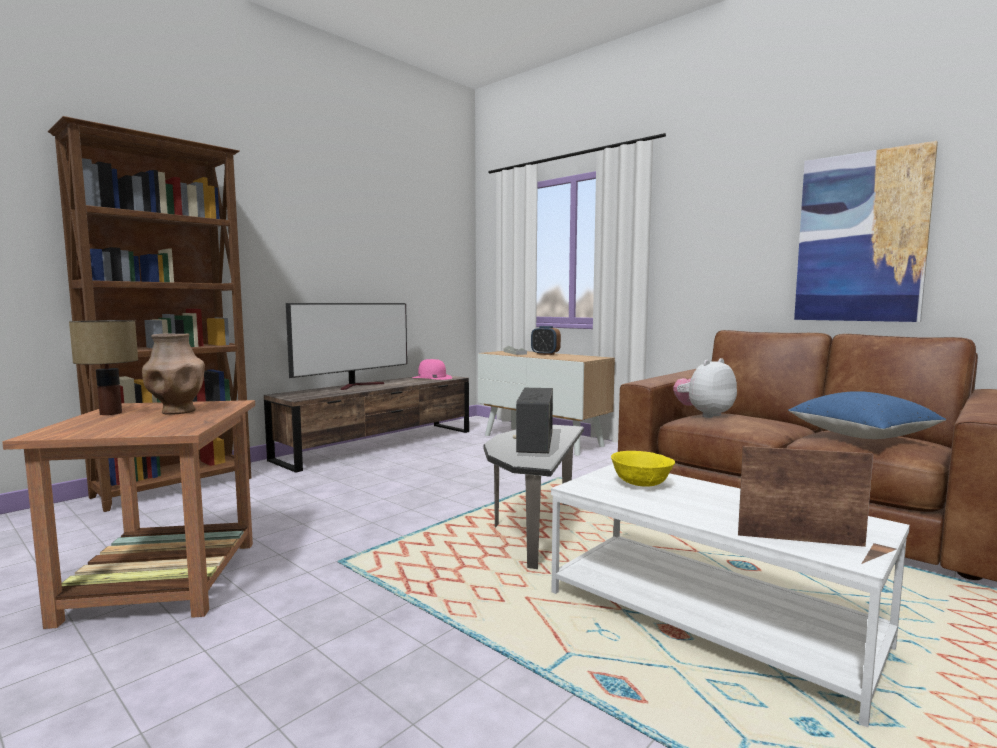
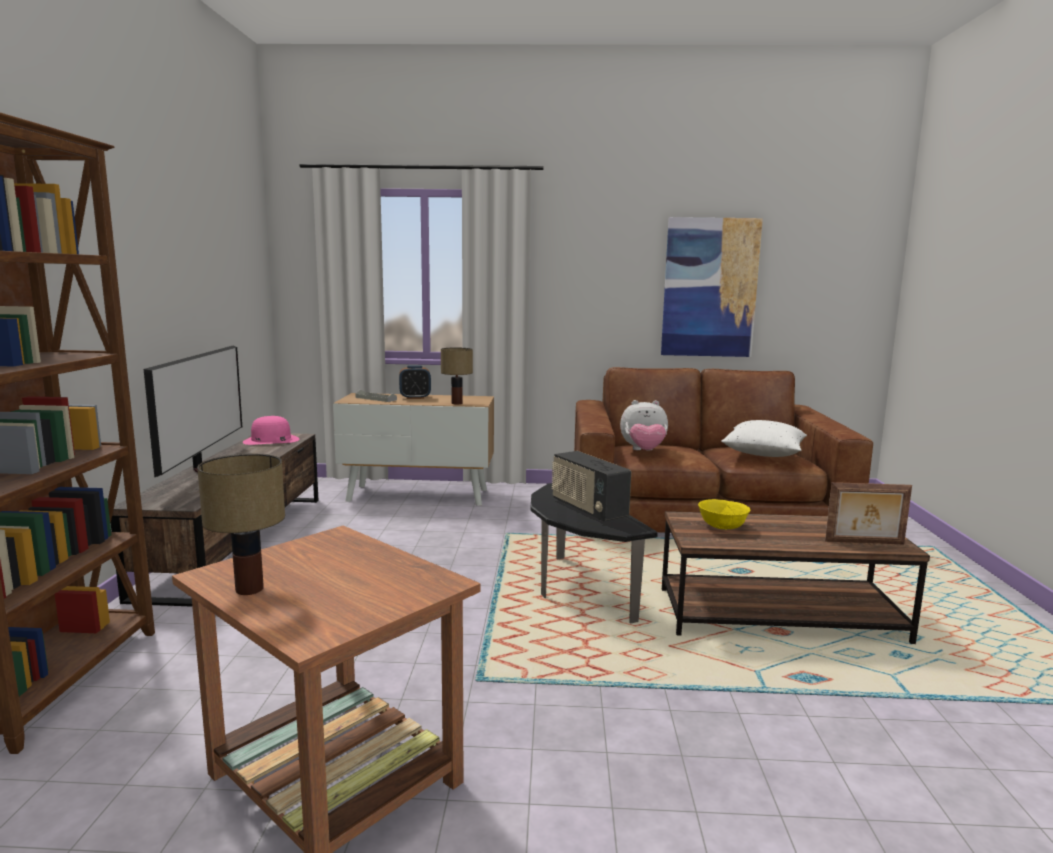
camera: 40 degrees left, 5 degrees up
(177, 411) = (327, 564): brown vase -> none
(565, 358) = (457, 403): none -> table lamp
(704, 415) = (643, 451): plush toy -> plush toy turned 105 degrees counterclockwise
(710, 619) = (779, 615): white coffee table -> brown coffee table
(799, 539) = (864, 543): picture frame -> picture frame turned 150 degrees counterclockwise
(862, 436) = (763, 454): blue pillow -> white pillow

